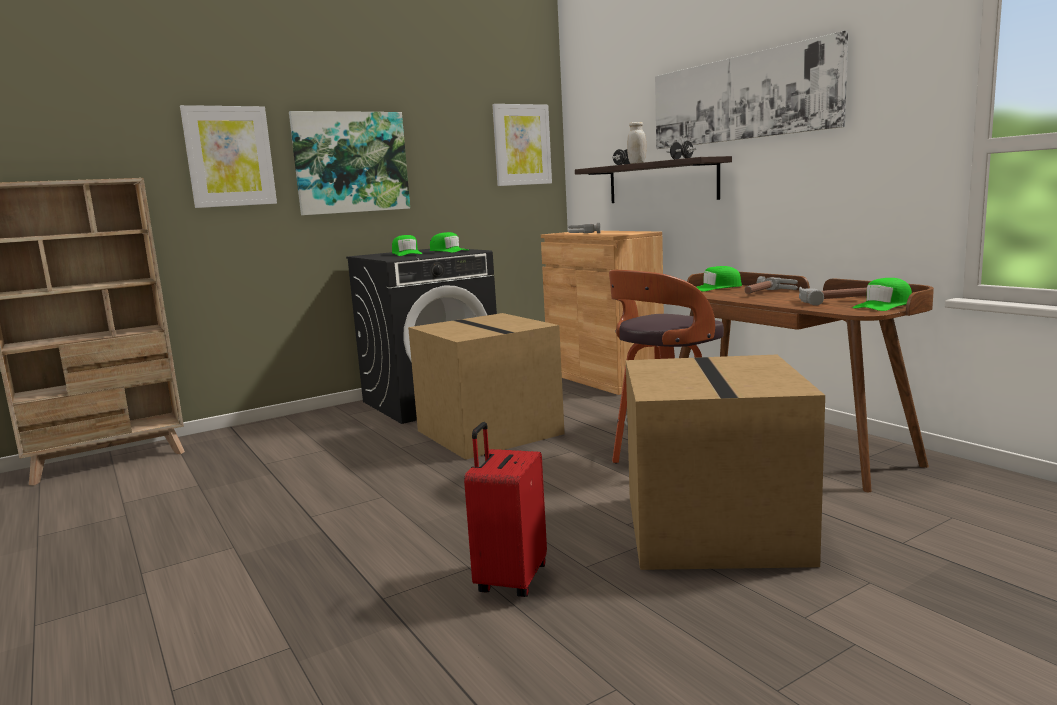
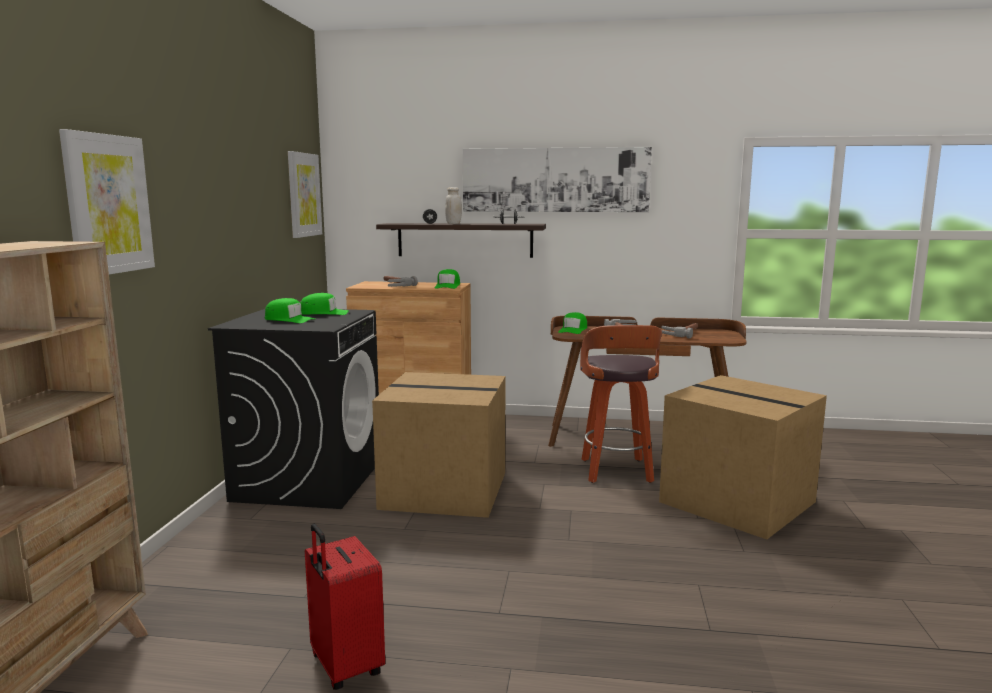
camera: 50 degrees left, 0 degrees up
(351, 162) = (204, 213): picture -> none
(510, 580) = (734, 578): red suitcase -> red suitcase (344, 667)
(883, 305) = (721, 334): green cap -> green cap (448, 286)

